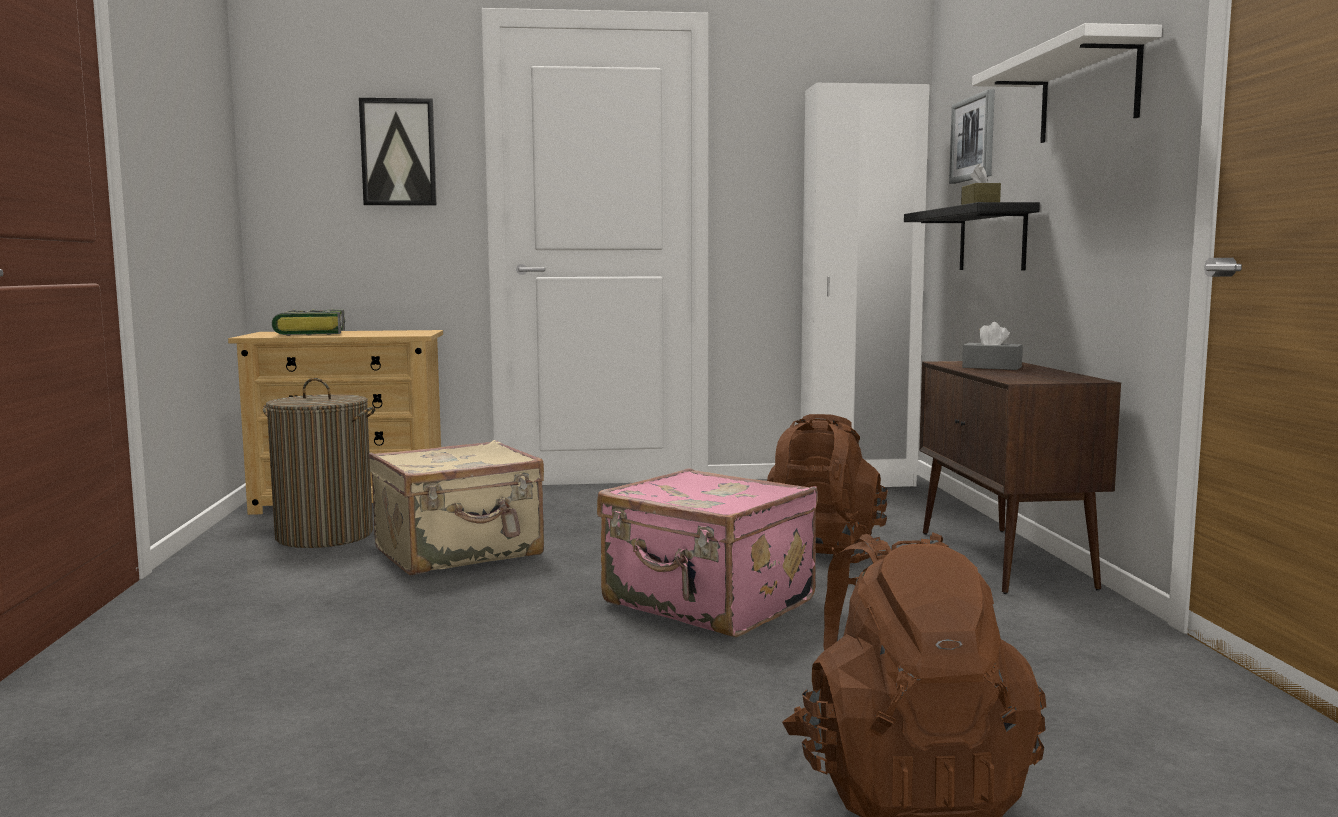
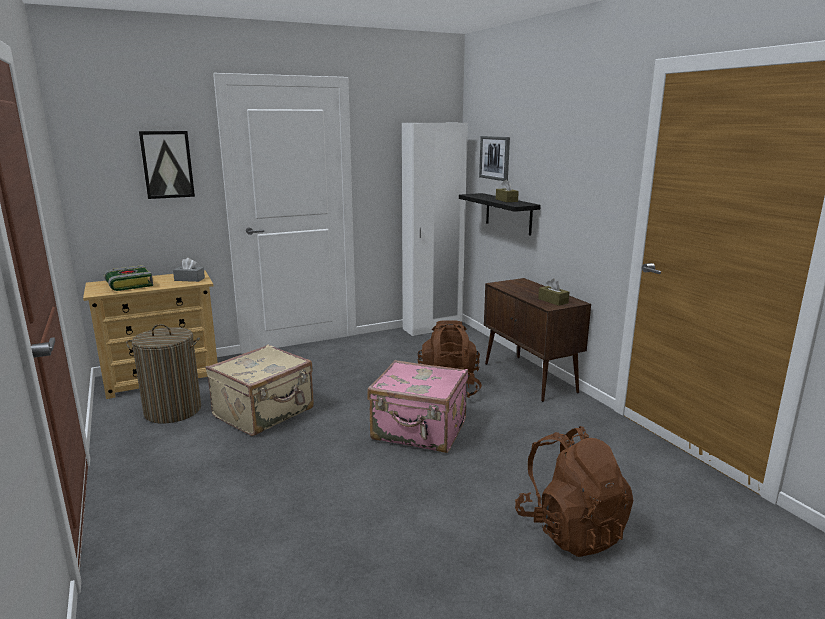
camera: 20 degrees left, 10 degrees up
(991, 367) = (524, 289): grey tissue box -> grey tissue box (189, 279)
(1036, 377) = (553, 301): none -> brown tissue box
(1088, 92) = (572, 161): white shelf -> none

